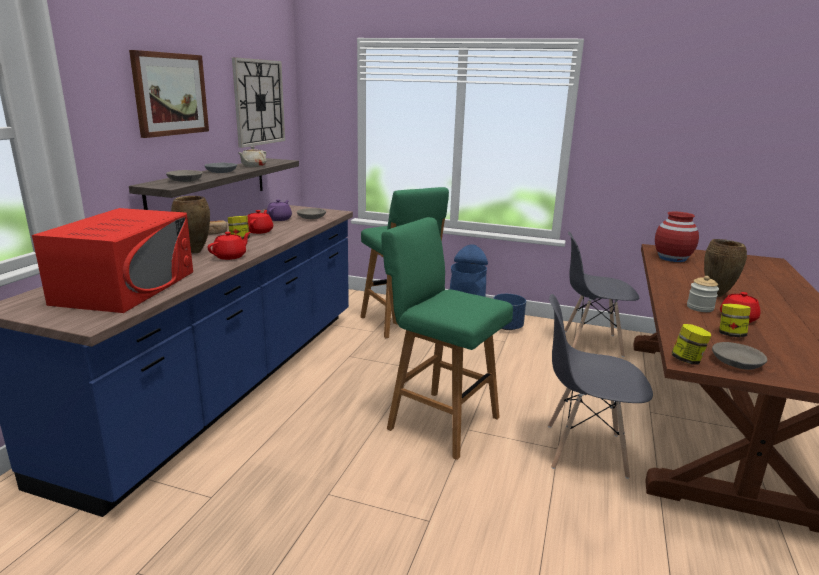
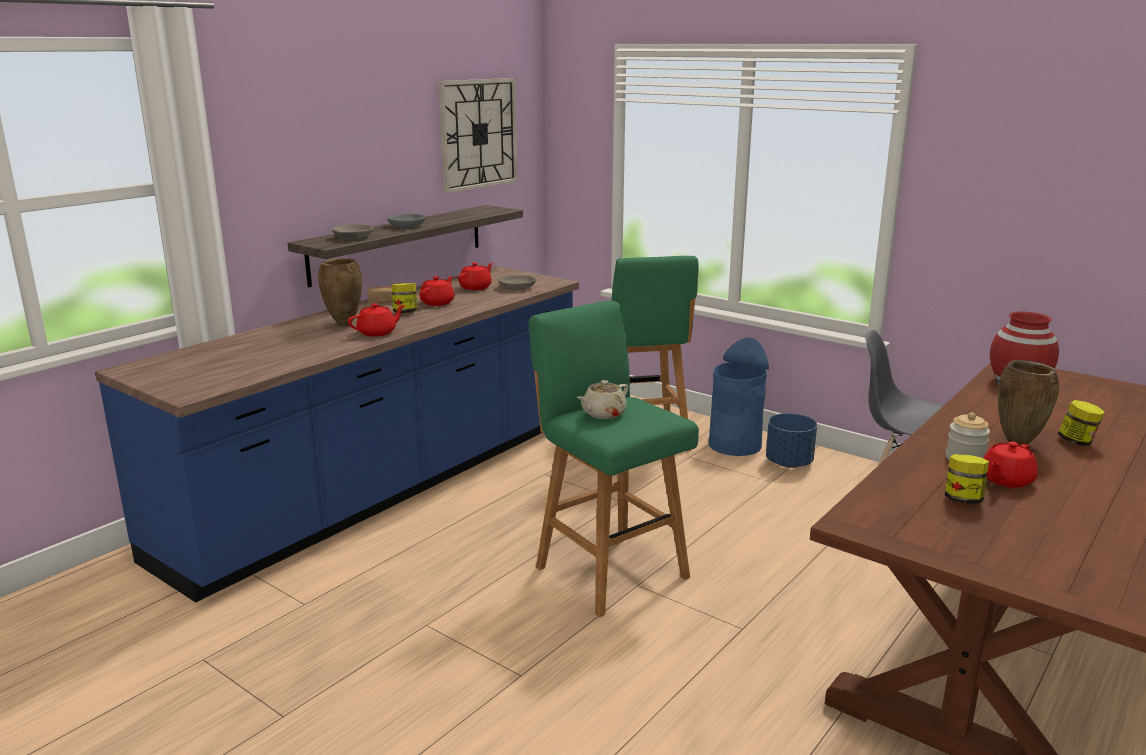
camera: 20 degrees right, 0 degrees up
(126, 287) = (246, 359): red microwave -> none
(170, 94) = (348, 134): picture -> none
(253, 166) = (454, 218): beige teapot -> beige teapot (603, 414)
(279, 219) = (476, 287): purple teapot -> red teapot
(584, 450) = (778, 637): grey chair -> none
(687, 360) = (851, 522): jar -> jar (1077, 442)
(736, 363) = (921, 535): grey bowl -> none

